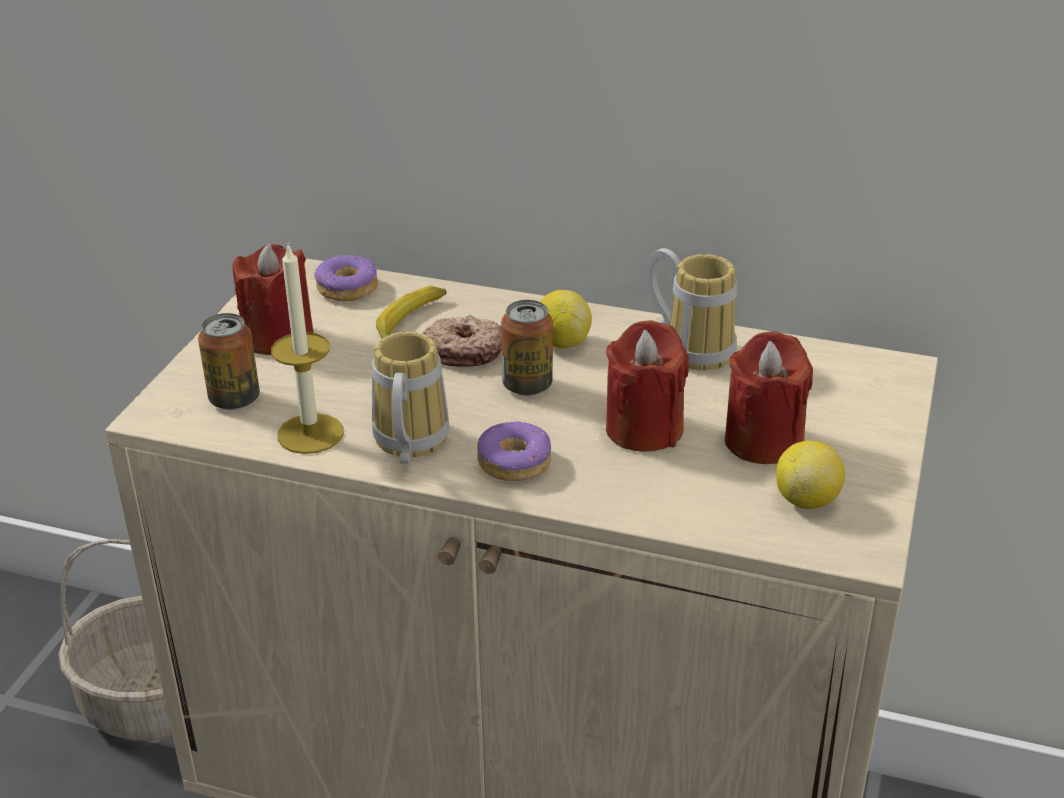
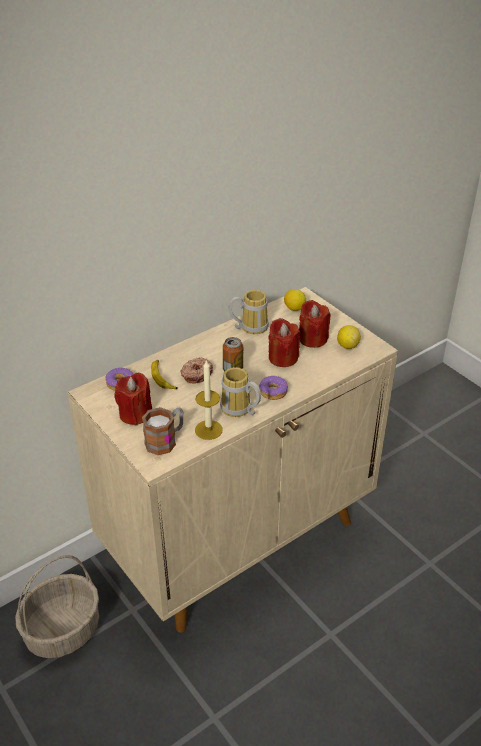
camera: 55 degrees left, 5 degrees up
(234, 399) = (165, 440): can -> mug
(562, 342) = (216, 351): lemon -> lemon (294, 308)

